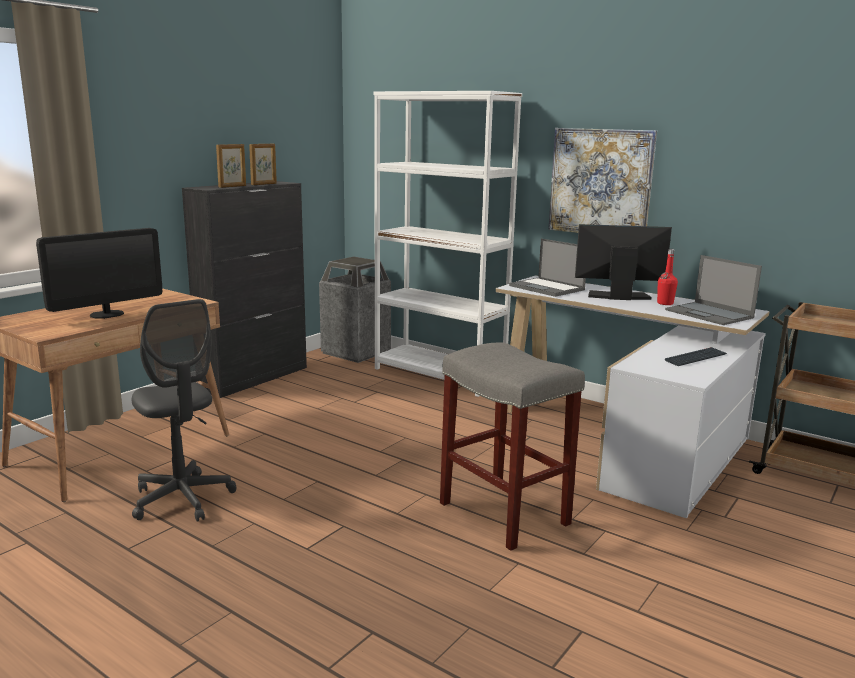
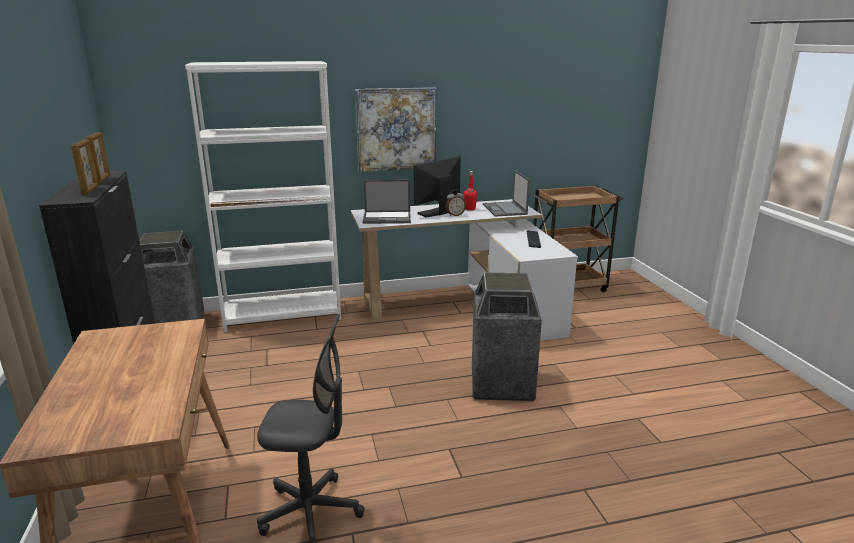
camera: 50 degrees left, 5 degrees up
(107, 314) = (142, 378): monitor -> none
(502, 513) = (501, 384): grey stool -> trash can
(627, 303) = (455, 215): none -> alarm clock
(710, 314) = (505, 209): laptop -> laptop turned 75 degrees clockwise

